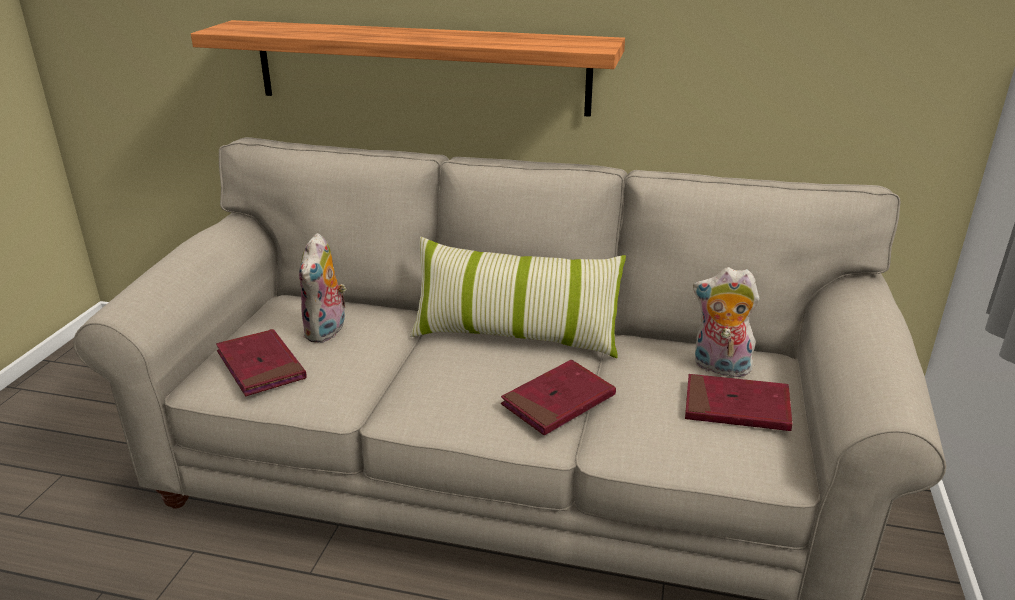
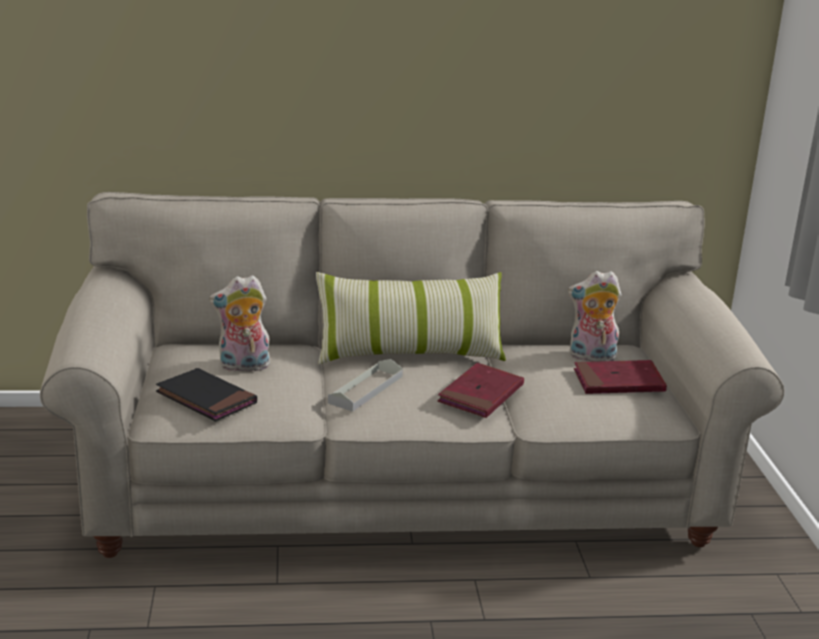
camera: 20 degrees left, 5 degrees down
(261, 366) = (206, 399): red book -> black book
(327, 331) = (243, 367): plush toy -> plush toy turned 90 degrees clockwise
(420, 67) = (279, 117): shelf -> none
(437, 375) = (366, 389): none -> grey tray

